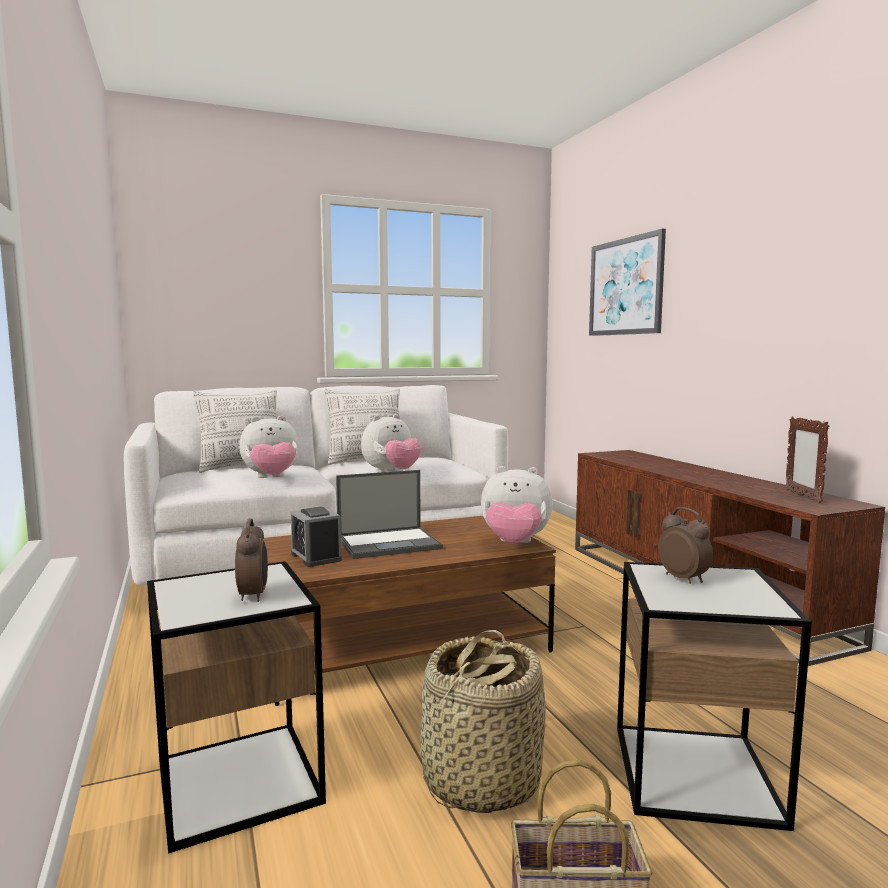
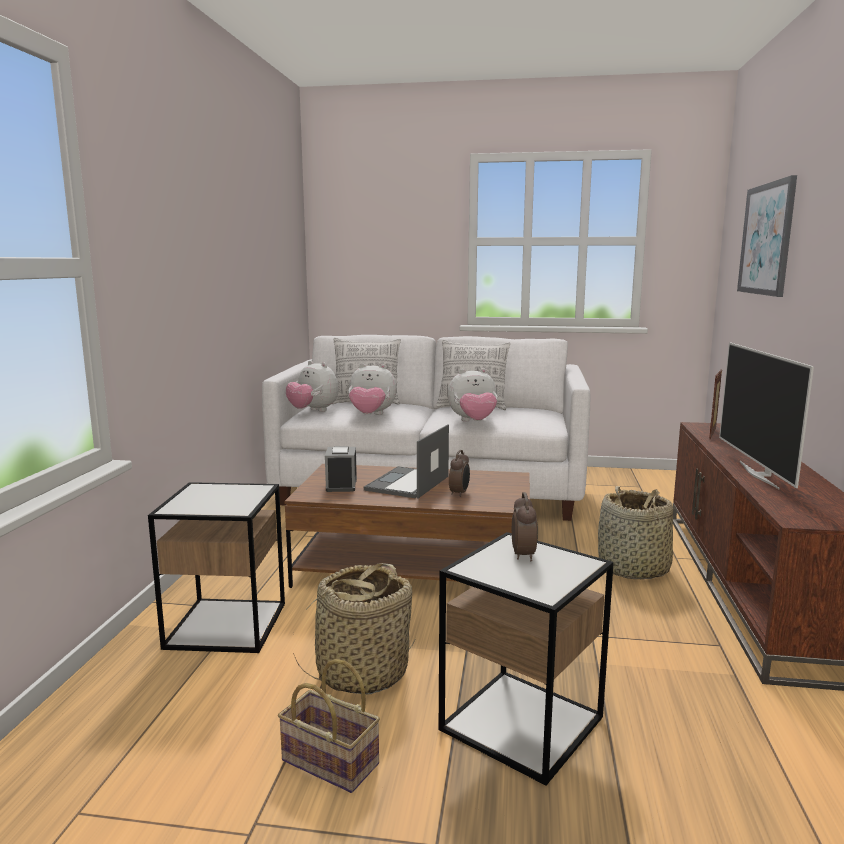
camera: 30 degrees right, 5 degrees up
(254, 595) = (225, 503): alarm clock -> alarm clock (459, 493)
(389, 543) = (407, 483): laptop -> laptop turned 105 degrees clockwise
(515, 544) = (503, 502): plush toy -> plush toy (313, 411)
(597, 595) = (633, 568): none -> basket
(717, 482) = (759, 474): none -> television
(802, 496) = (821, 506): picture frame -> picture frame (713, 434)

